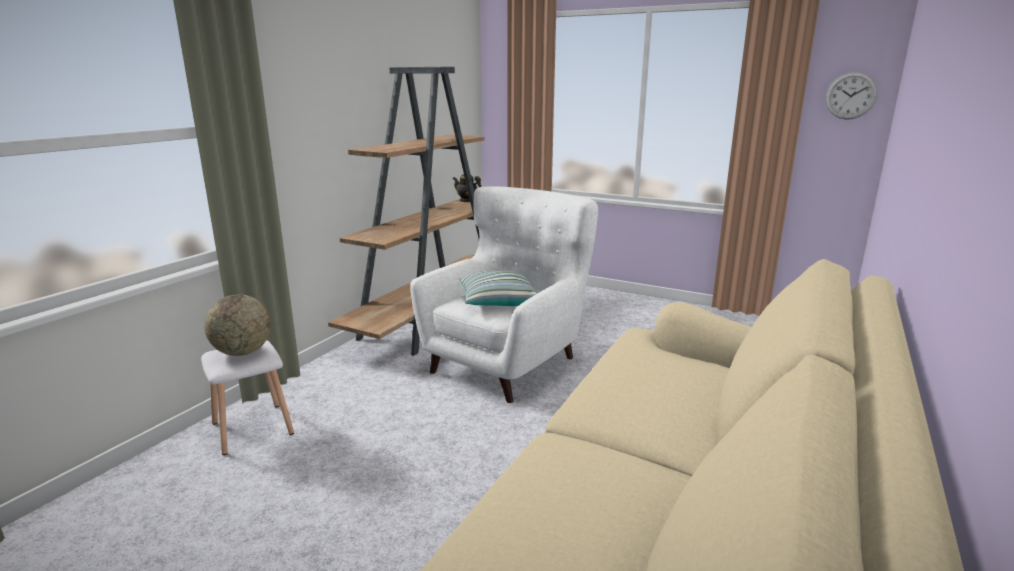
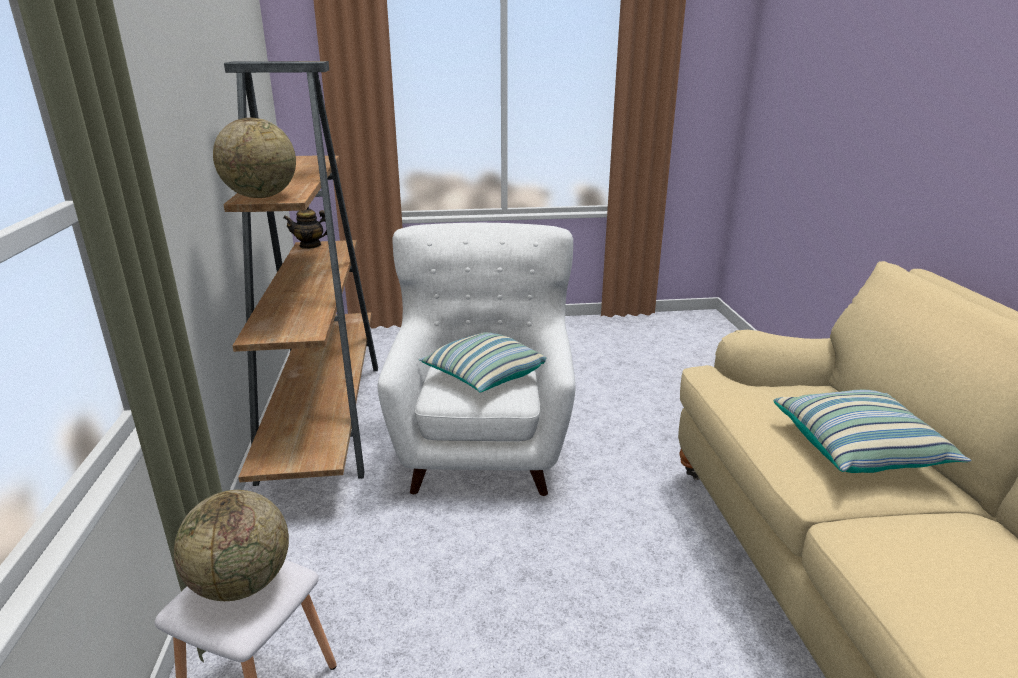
camera: 35 degrees left, 5 degrees up
(373, 148) = (261, 197): none -> globe
(658, 403) = (859, 449): none -> pillow
(851, 96) = (712, 83): wall clock -> none

